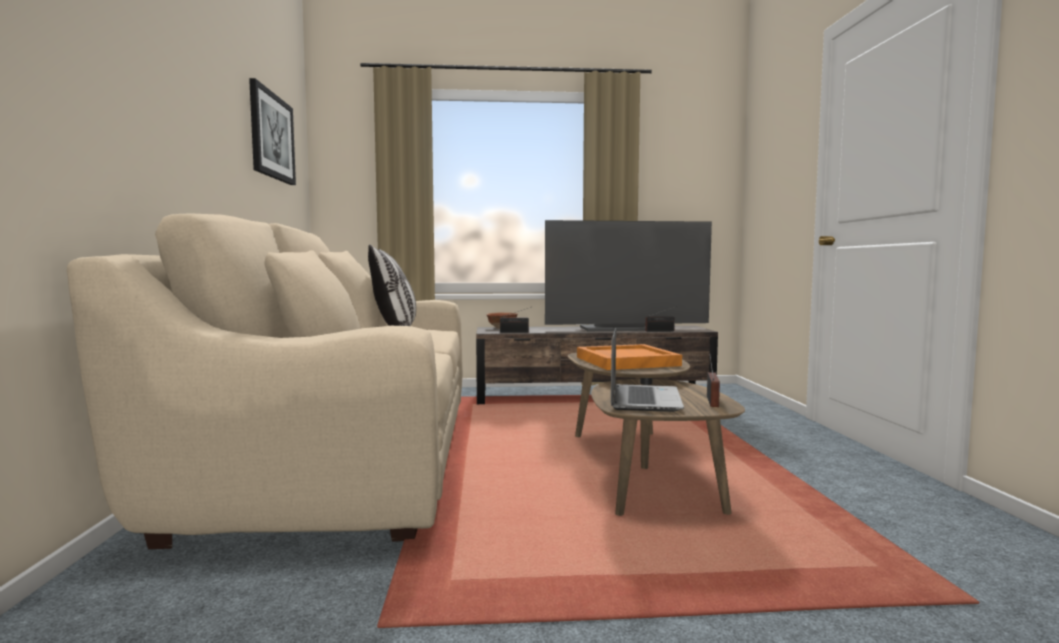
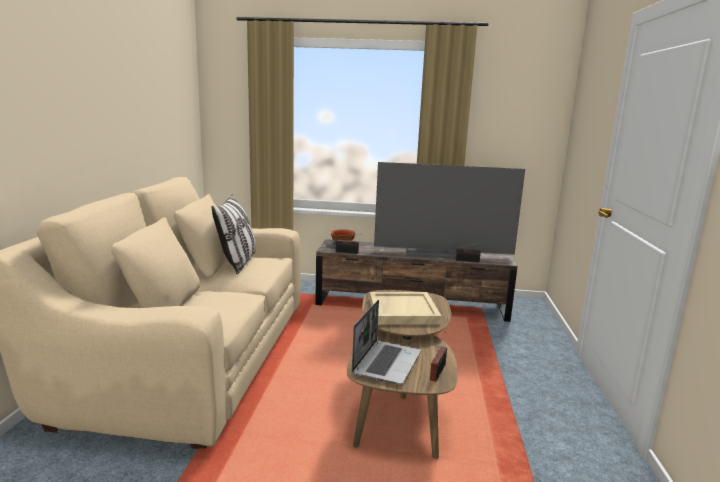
camera: 10 degrees right, 10 degrees up
(271, 136) = (159, 93): picture -> none
(625, 361) = (402, 311): orange tray -> beige tray

